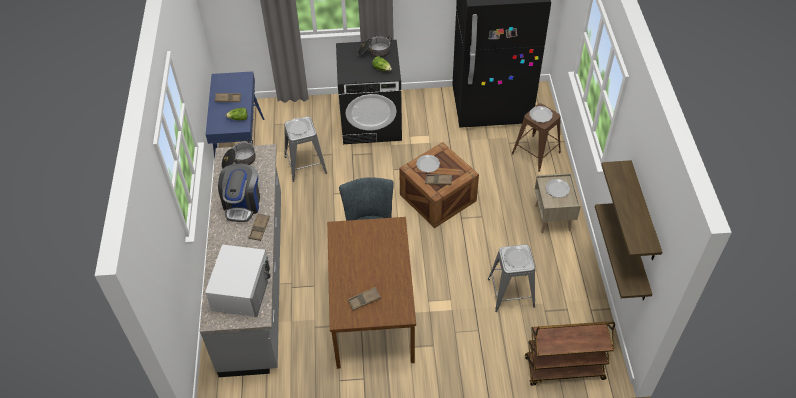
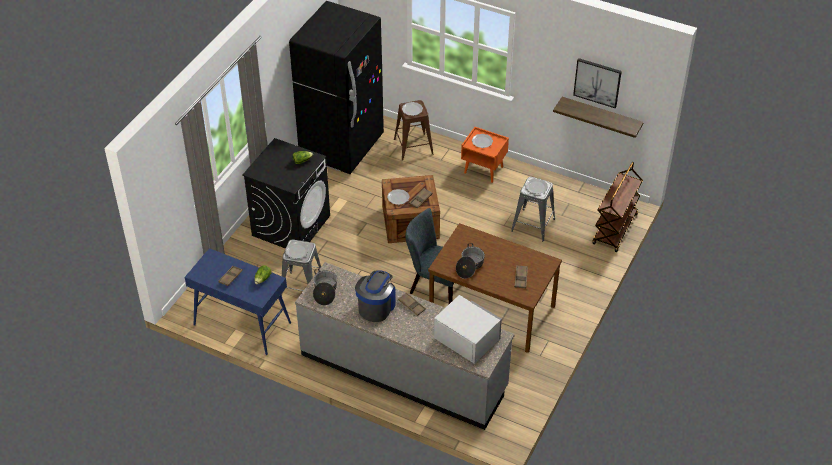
camera: 60 degrees left, 5 degrees down
(242, 204) = (376, 306): coffee machine -> coffee machine turned 105 degrees counterclockwise
(374, 52) = (277, 156): cooking pot -> cooking pot (470, 266)
(553, 218) = (484, 169): beige nightstand -> orange nightstand
(643, 212) = (597, 82): shelf -> picture

